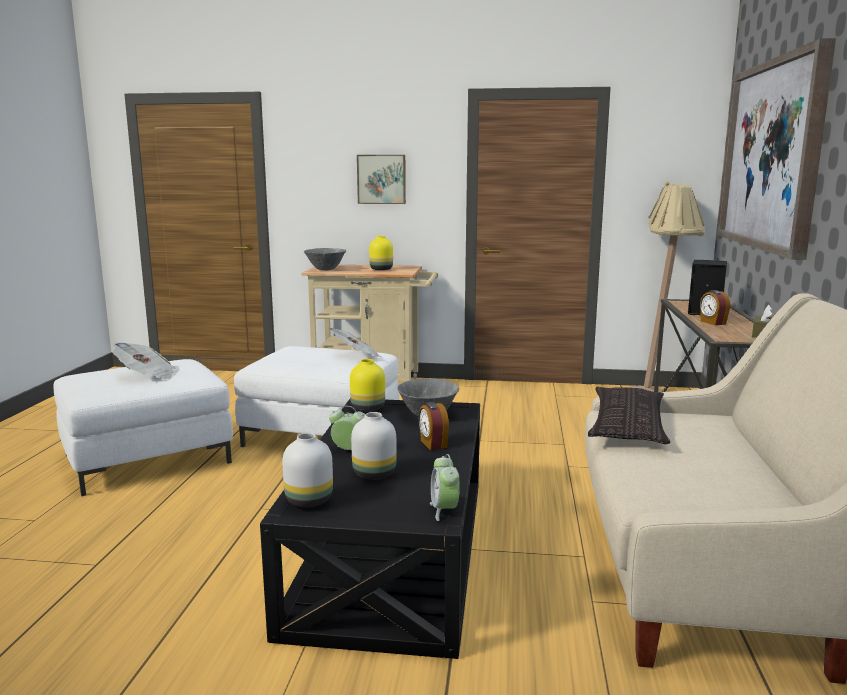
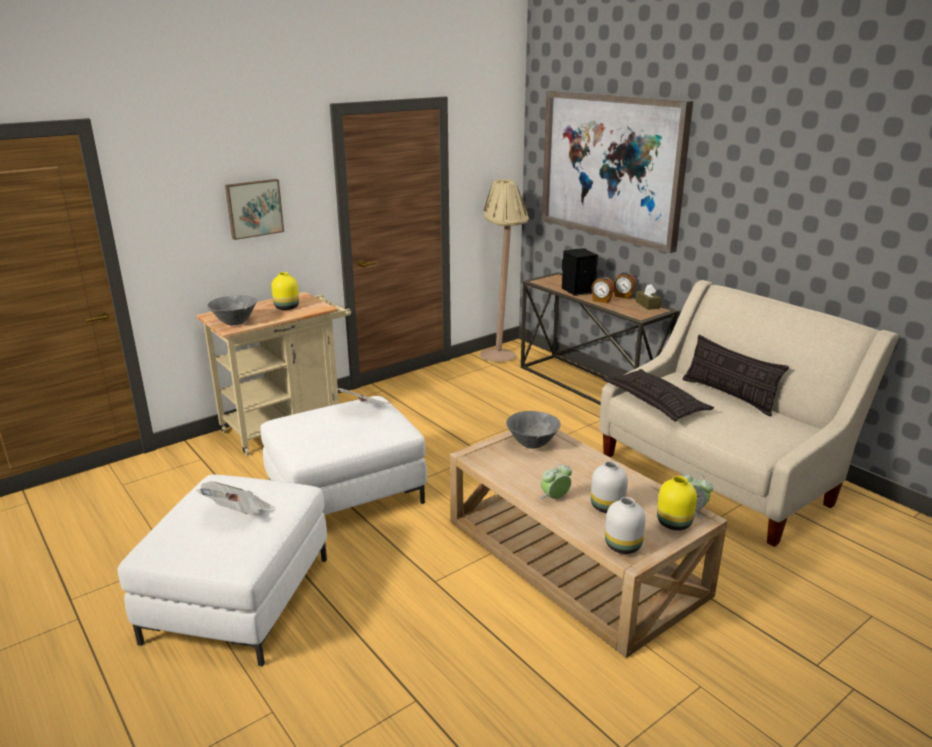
camera: 45 degrees left, 10 degrees up
(367, 408) = (485, 457): yellow vase -> yellow vase (674, 523)
(395, 550) = (574, 556): black coffee table -> beige coffee table
(433, 444) = (585, 466): alarm clock -> alarm clock (623, 296)
(745, 449) = (728, 395): none -> pillow

